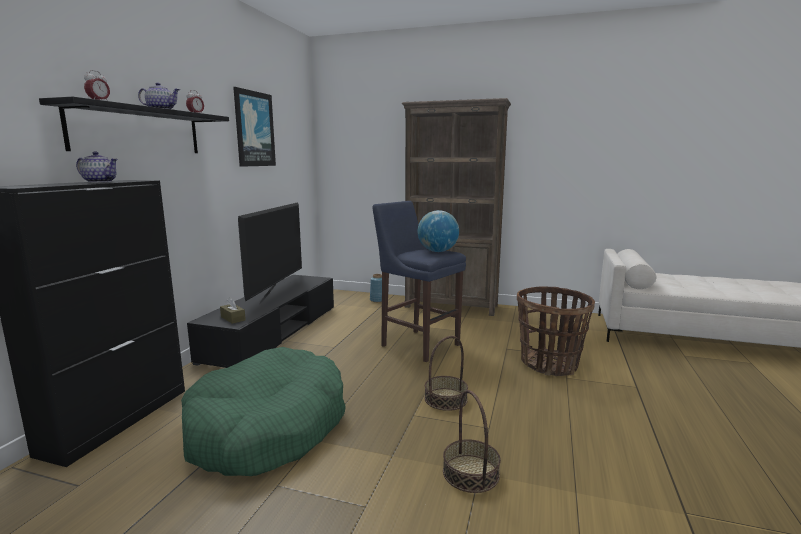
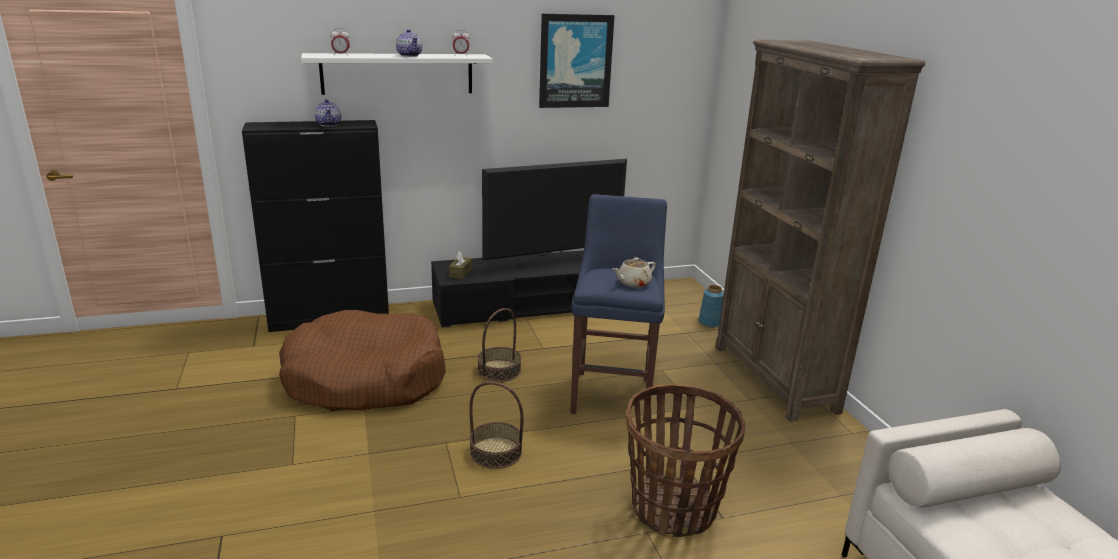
camera: 55 degrees right, 10 degrees up
(138, 131) = (397, 73): black shelf -> white shelf
(268, 428) = (365, 379): green dog bed -> brown dog bed
(437, 251) = (633, 283): globe -> beige teapot
(471, 473) = (370, 506): basket -> basket (499, 370)

